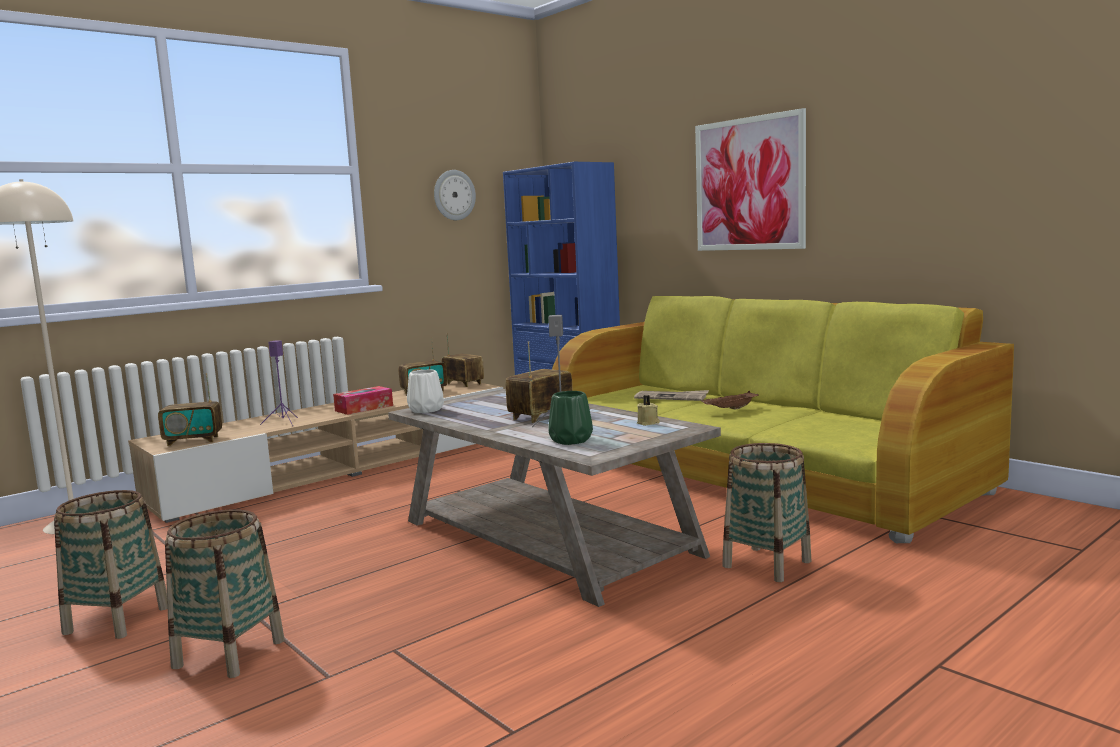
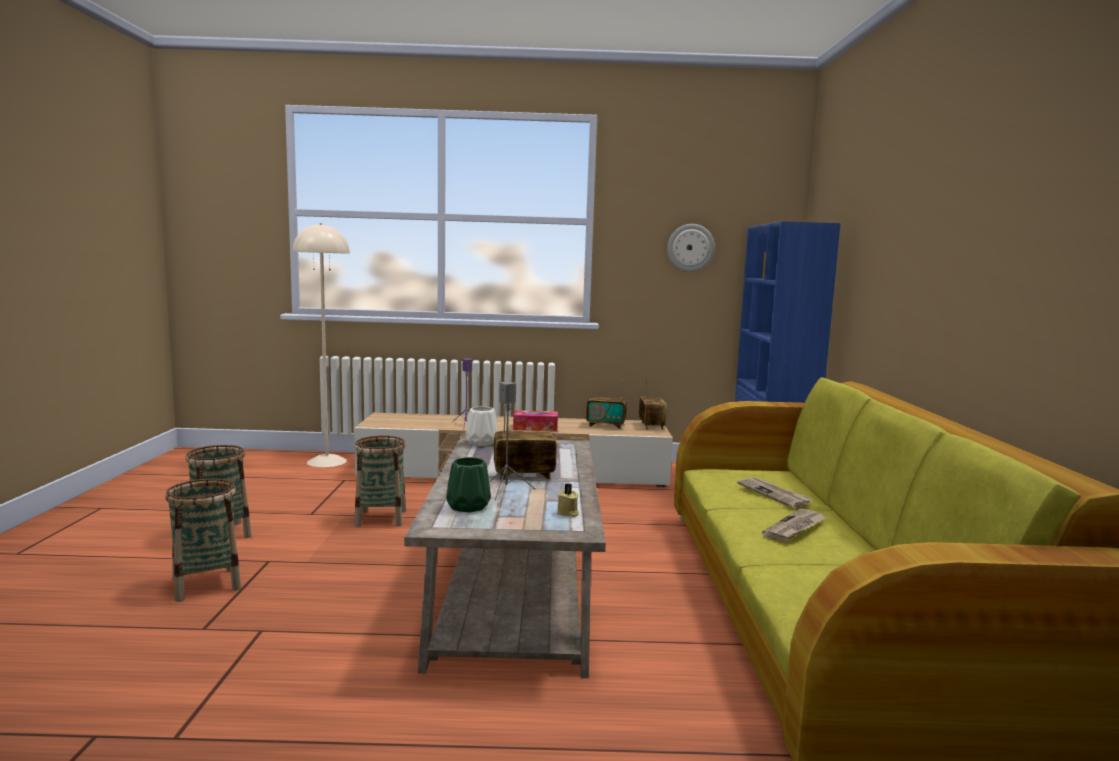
camera: 40 degrees right, 0 degrees up
(193, 441) = (394, 423): radio -> none
(730, 409) = (795, 528): brown tray -> newspaper
(749, 184) = (938, 261): picture -> none
(767, 564) = (618, 715): basket -> basket (381, 518)

